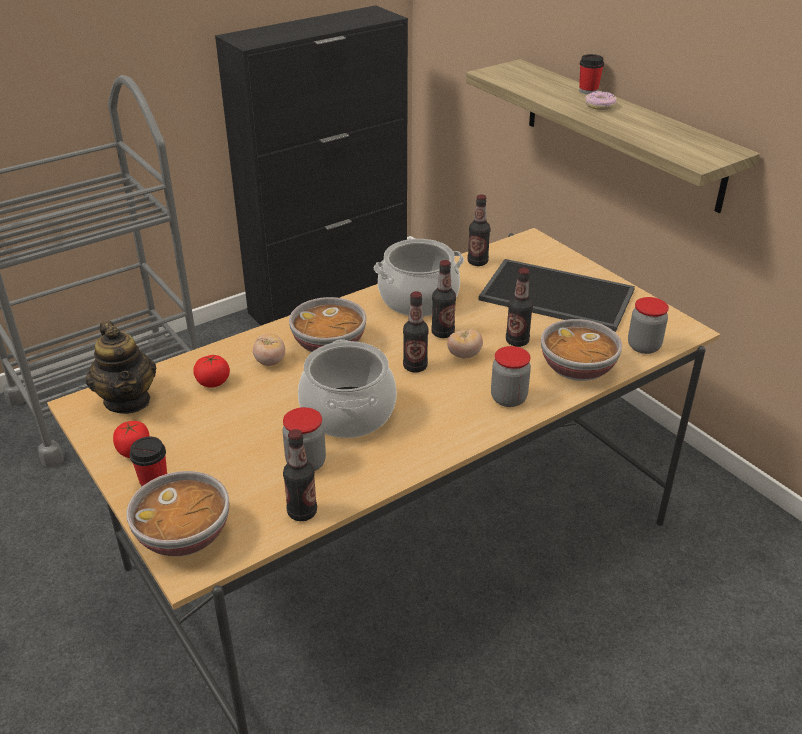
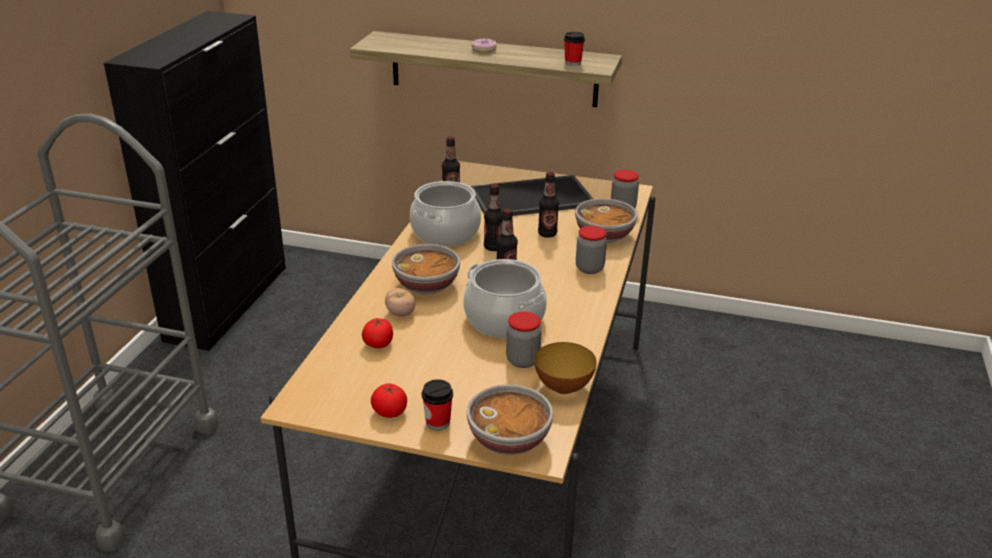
camera: 40 degrees left, 5 degrees down
(128, 400) = (330, 385): teapot -> none
(302, 512) = (563, 387): bottle -> bowl
(464, 355) = (527, 255): tomato -> none
(588, 91) = (460, 42): cup -> cup (573, 63)

